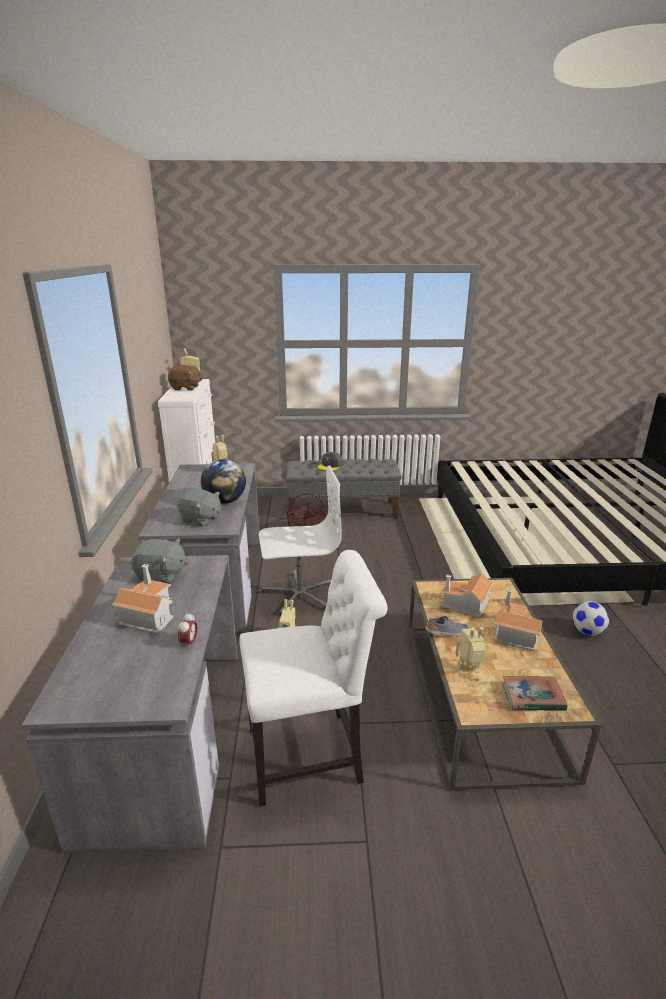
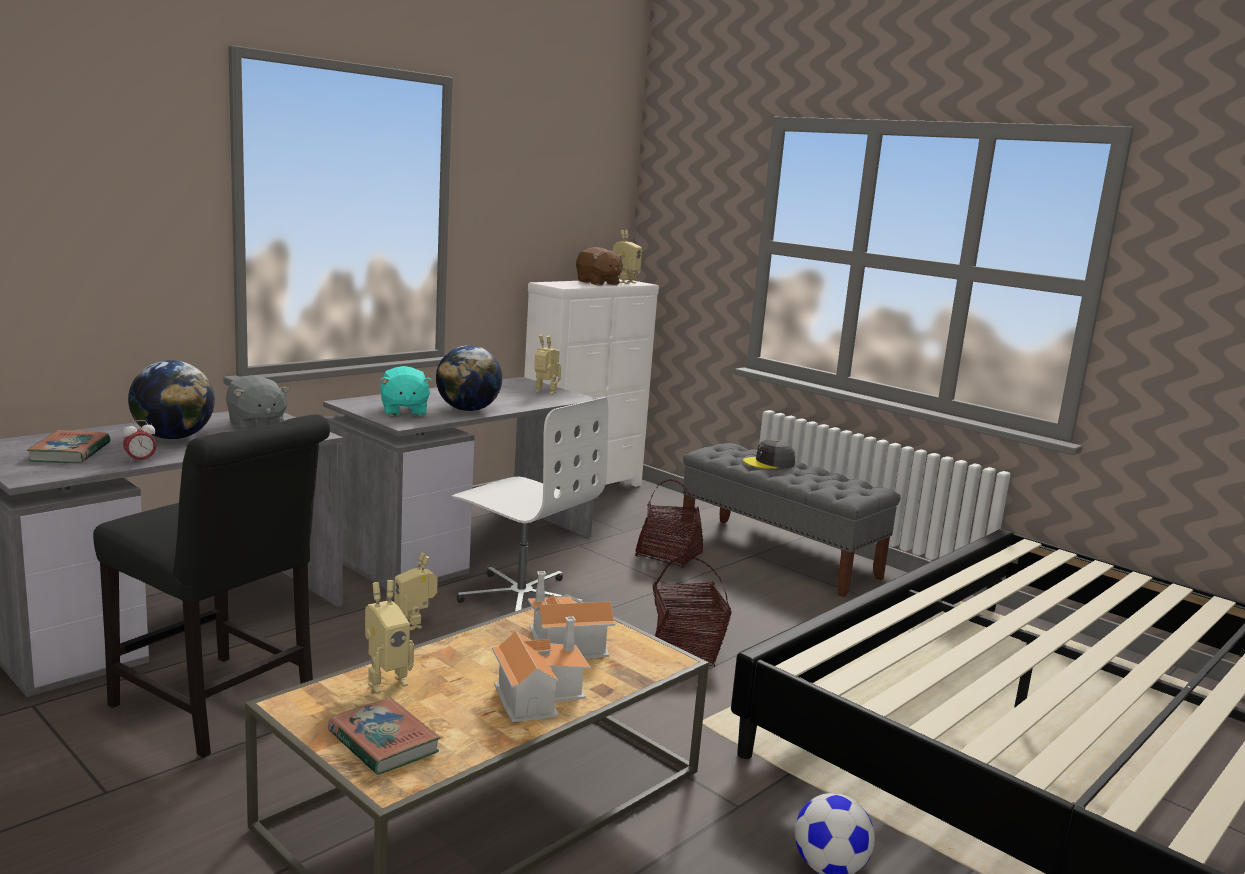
camera: 45 degrees right, 10 degrees down
(127, 668) = (70, 452): none -> book
(148, 614) = (173, 437): toy house -> globe
(201, 519) = (403, 411): grey plush toy -> turquoise plush toy
(311, 755) = (220, 708): white chair -> black chair
(400, 576) = (685, 648): none -> basket
(446, 633) = (461, 646): shoe -> none
(469, 672) = (385, 682): toy robot -> toy robot turned 105 degrees clockwise

